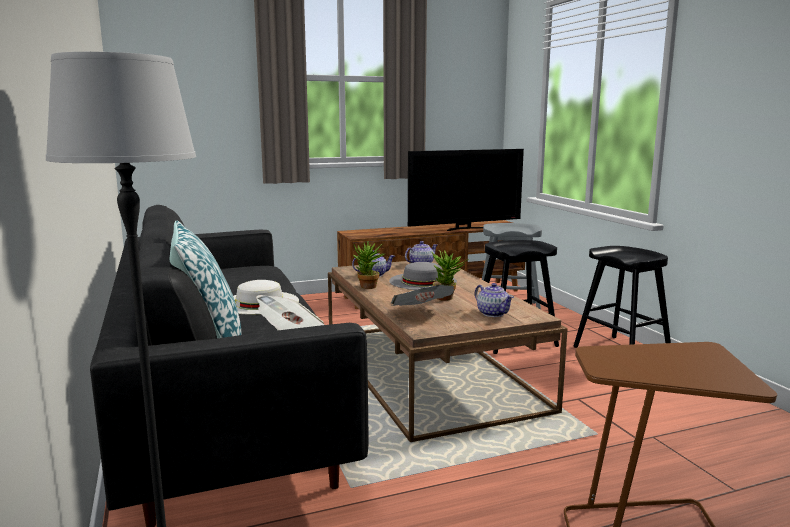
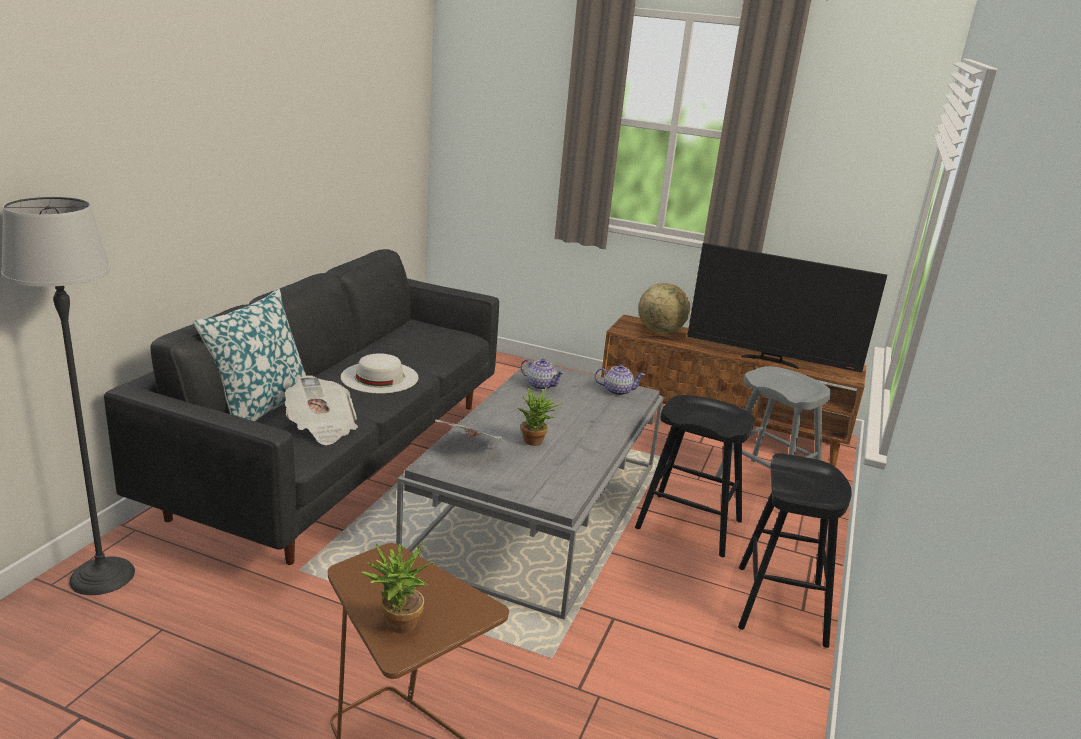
camera: 40 degrees right, 10 degrees up
(368, 288) = (500, 398): potted plant -> potted plant (397, 626)
(380, 232) = (660, 332): none -> globe
(422, 281) = (564, 413): grey hat -> none
(427, 370) = (538, 509): brown coffee table -> grey coffee table
(493, 313) = (530, 479): teapot -> none

